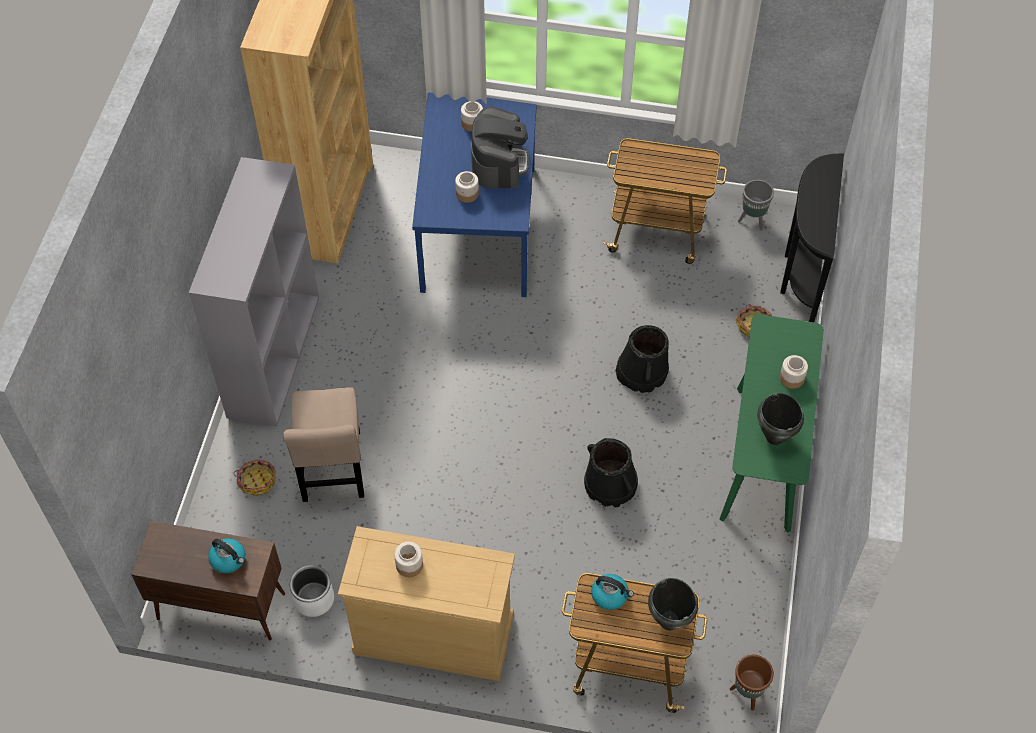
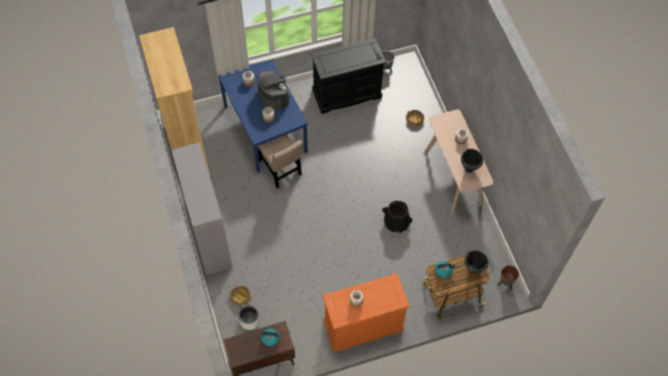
camera: 30 degrees left, 5 degrees up
(313, 599) = (301, 337): white planter -> white planter (249, 320)
(333, 470) = (271, 275): beige chair -> beige chair (281, 169)
(433, 634) = (362, 325): beige dresser -> orange dresser
(642, 372) = (379, 163): black bucket -> none
(658, 231) = (347, 94): cart -> black dresser
(763, 457) = (453, 178): green console table -> beige console table
(800, 277) = (421, 88): black console table -> none

